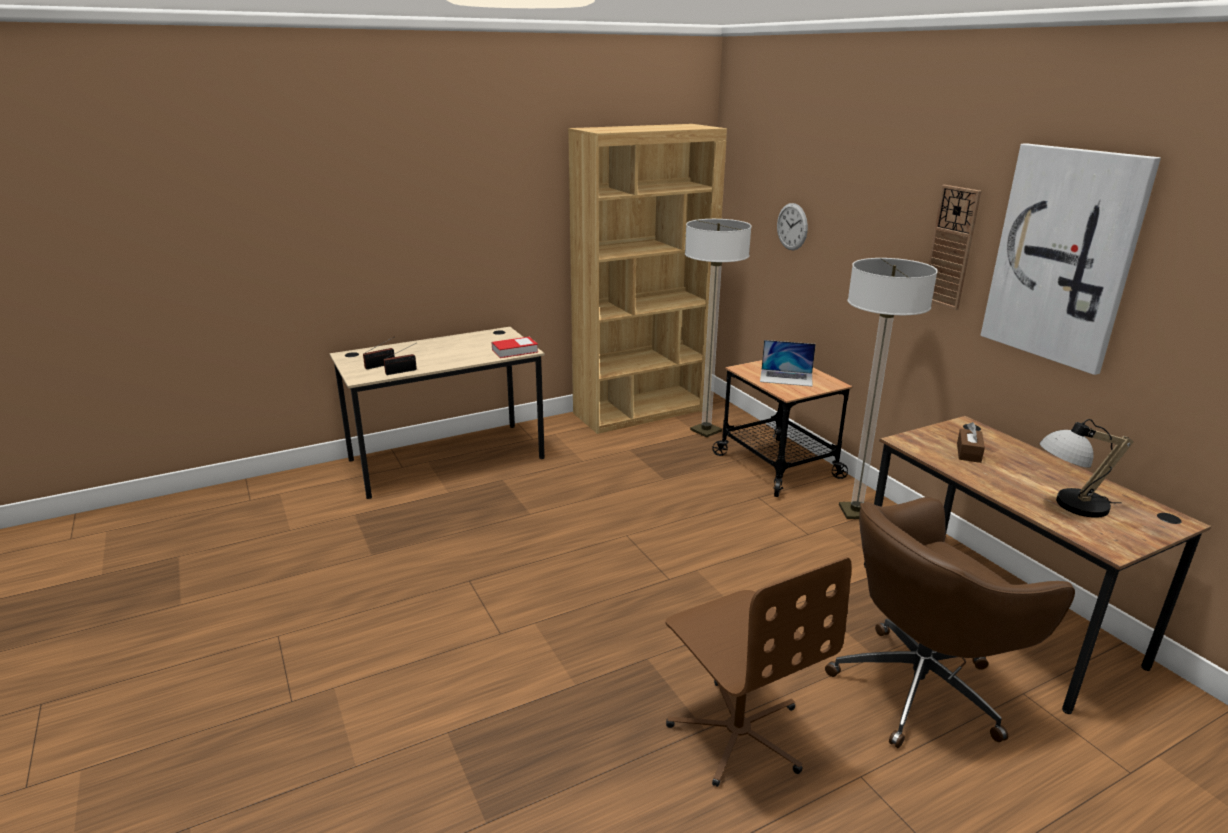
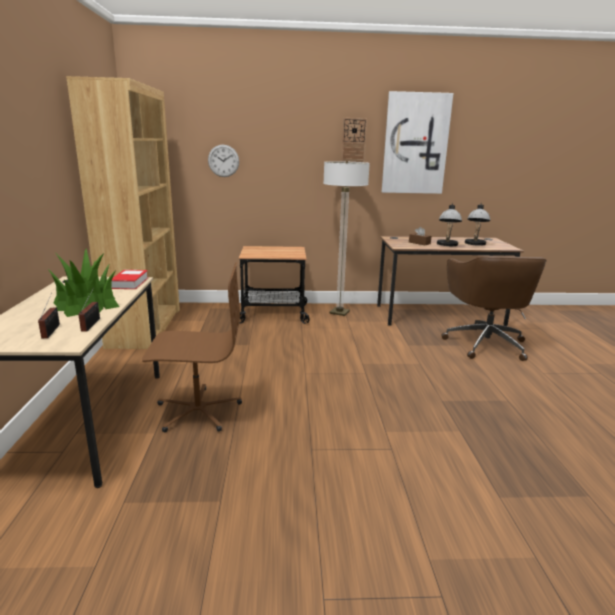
camera: 65 degrees left, 5 degrees down
(444, 356) = (86, 304): none -> potted plant
(706, 431) = (205, 318): floor lamp -> none
(738, 732) = (511, 392): brown office chair -> brown office chair (197, 411)
(786, 377) = (275, 252): laptop -> none
(1000, 478) = (447, 245): none -> table lamp

